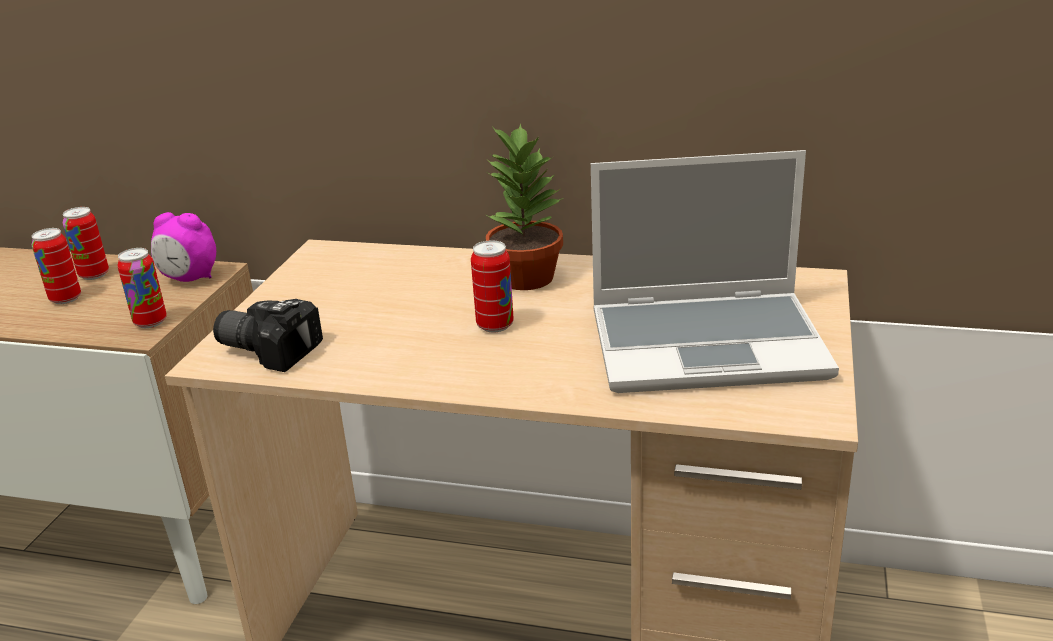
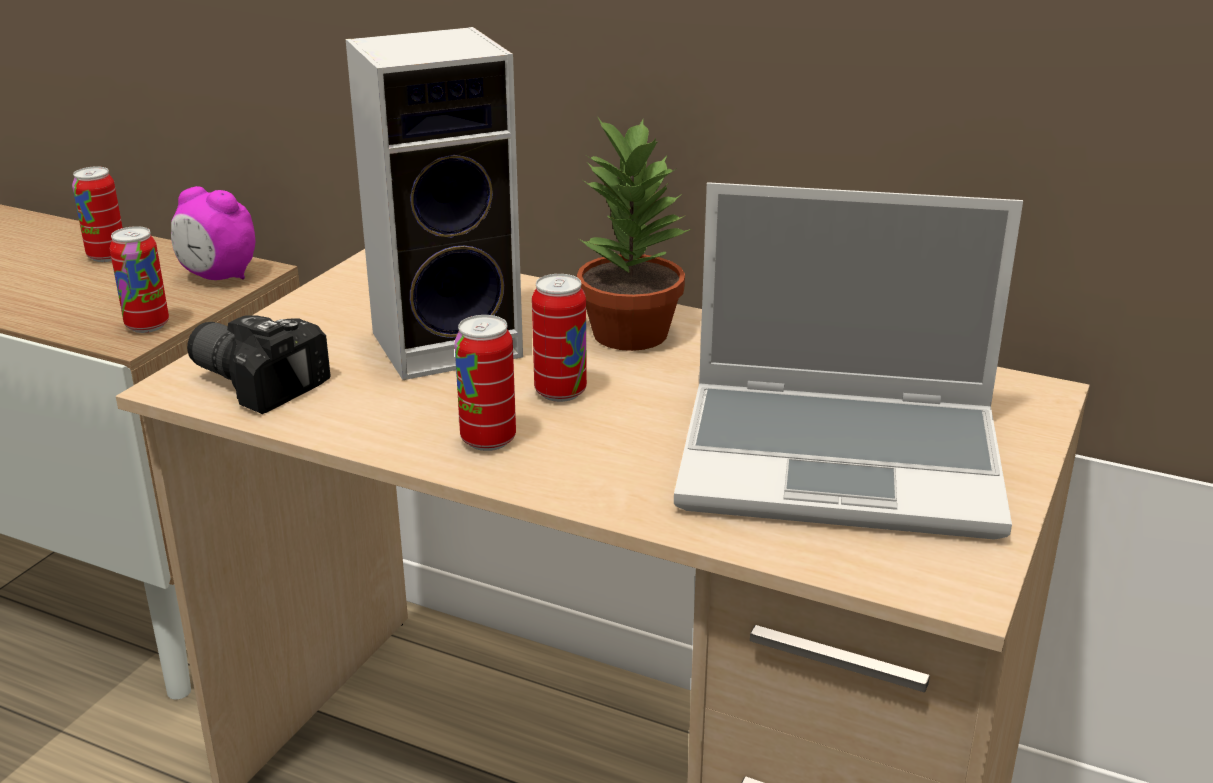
camera: 10 degrees right, 0 degrees up
(65, 298) = (61, 281): can -> can (488, 440)
(401, 301) = (451, 342): none -> speaker

